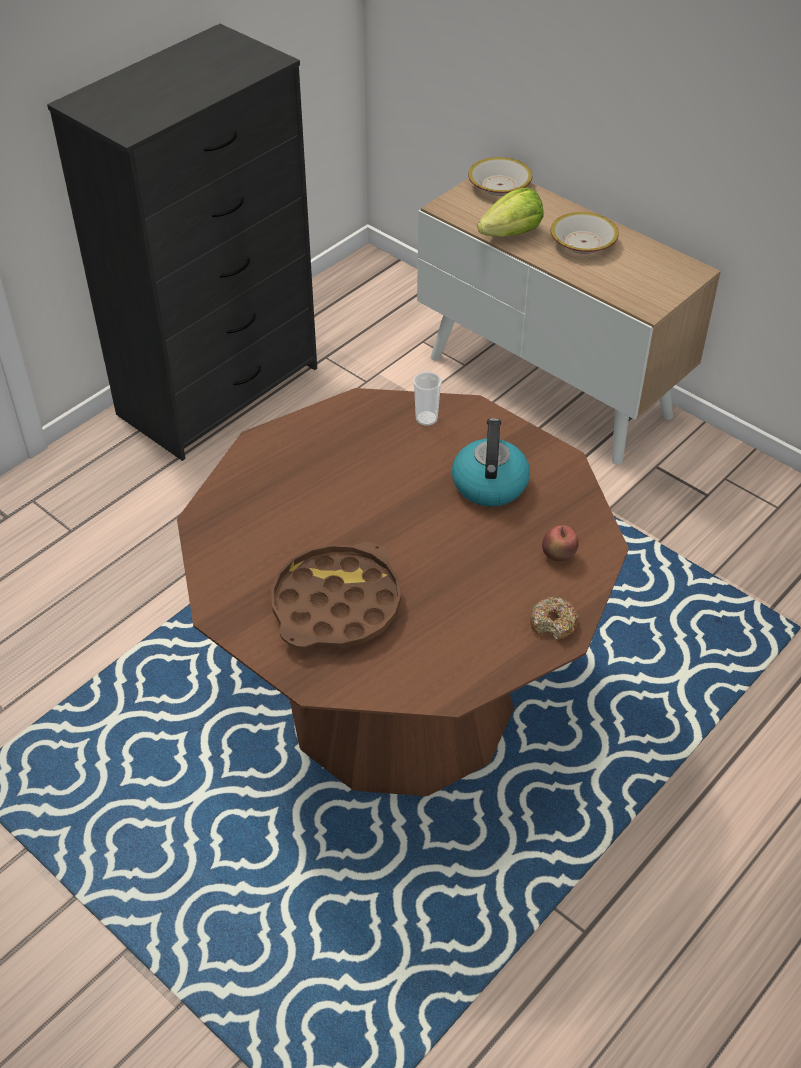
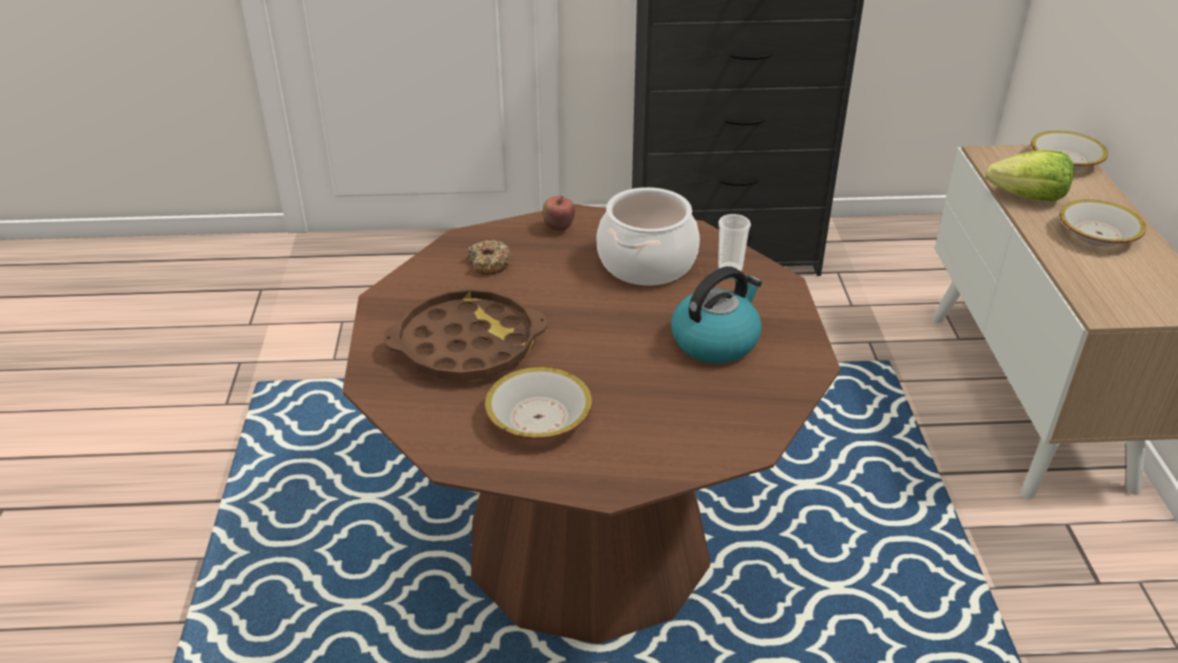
camera: 45 degrees right, 10 degrees down
(364, 450) = (646, 262): none -> cooking pot
(459, 622) = (538, 418): none -> bowl
(553, 623) = (613, 472): donut -> donut (489, 264)
(558, 556) = (695, 427): apple -> apple (558, 228)

